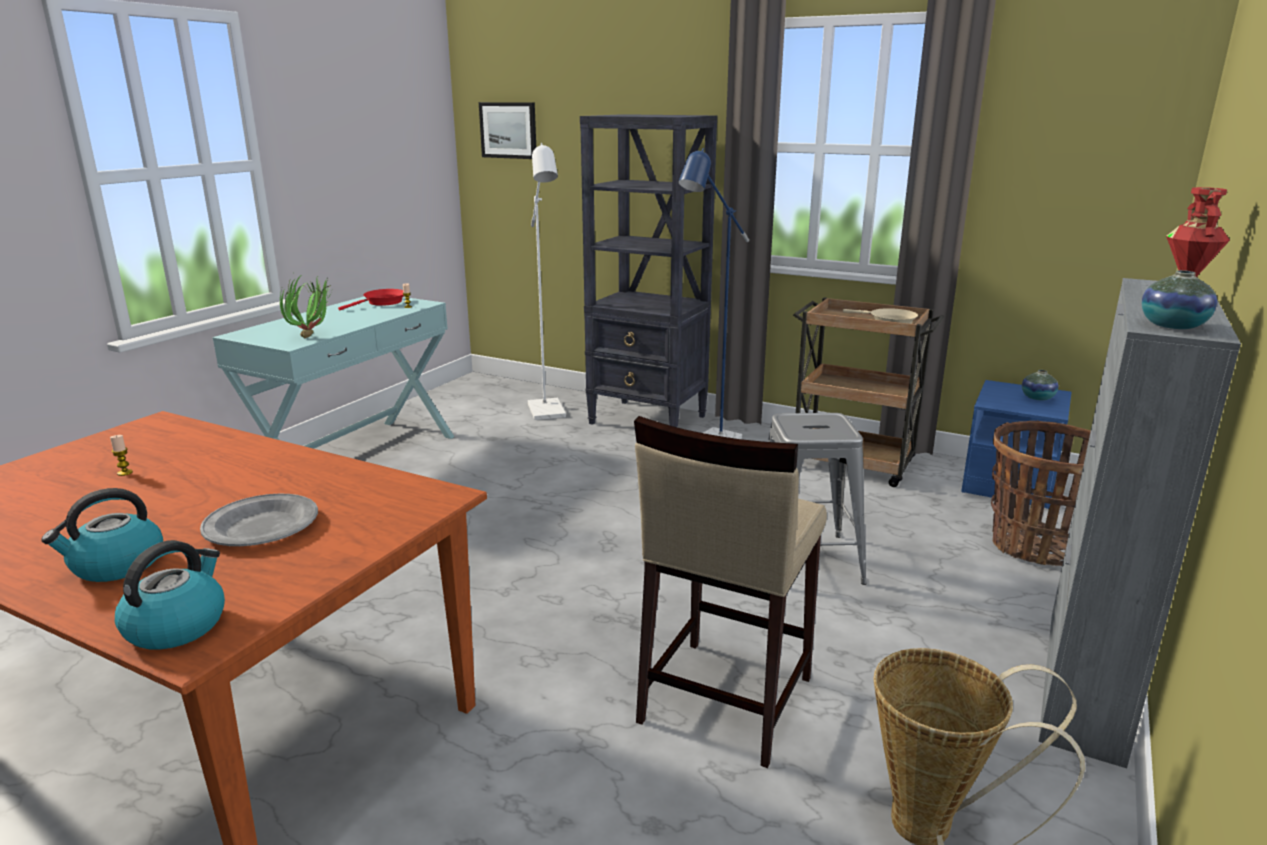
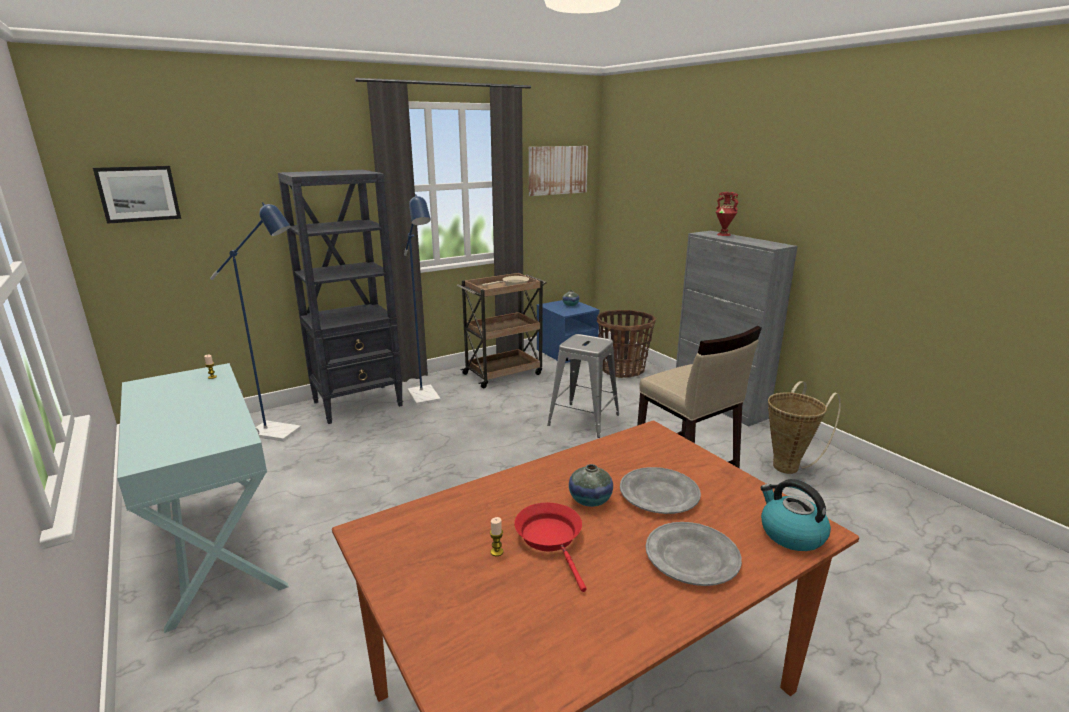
camera: 60 degrees left, 0 degrees up
(116, 565) = (692, 557): kettle -> grey plate
(314, 336) = (231, 425): potted plant -> none
(382, 303) = (171, 384): red frying pan -> red frying pan (551, 539)
(548, 413) = (282, 433): white floor lamp -> blue floor lamp
(1081, 135) = (557, 170): none -> picture
(1172, 326) = (771, 245): vase -> vase (590, 500)

